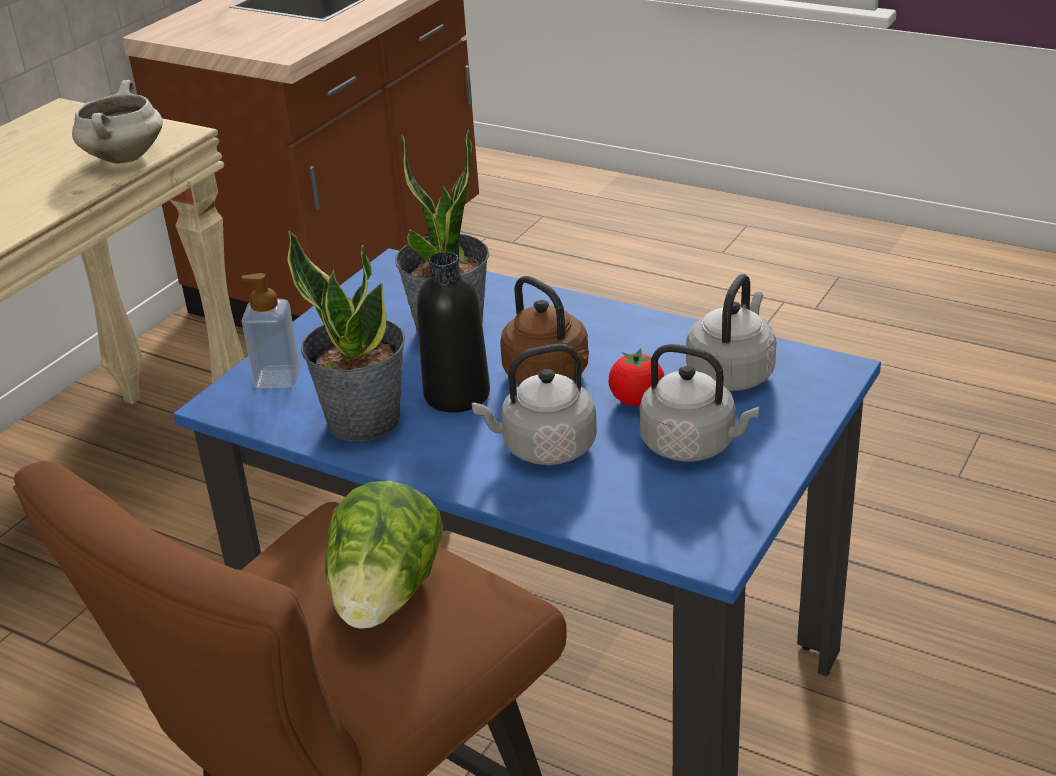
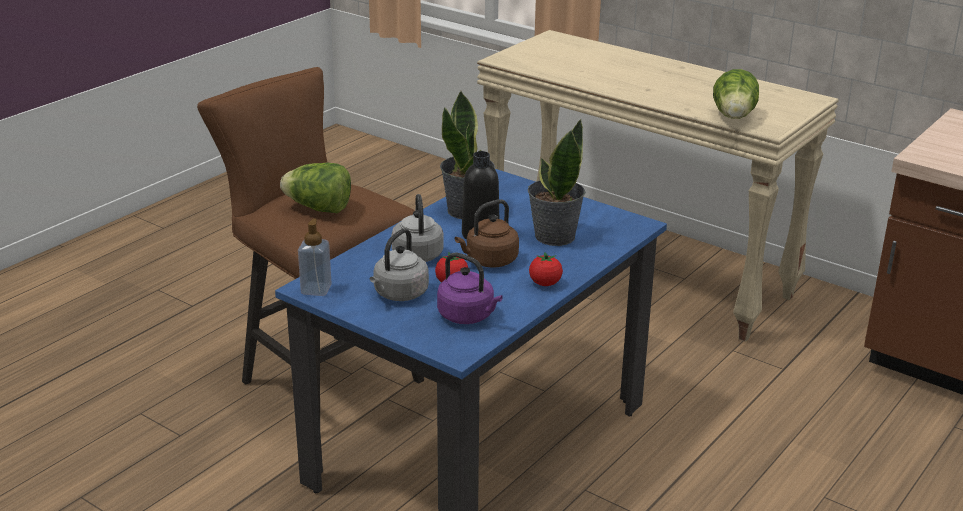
camera: 95 degrees right, 5 degrees down
(124, 157) = (734, 117): white cooking pot -> lettuce
(277, 378) = (517, 191): soap dispenser -> soap dispenser (316, 289)
(606, 322) = (545, 283): none -> tomato
(732, 373) = (468, 316): grey kettle -> purple kettle

